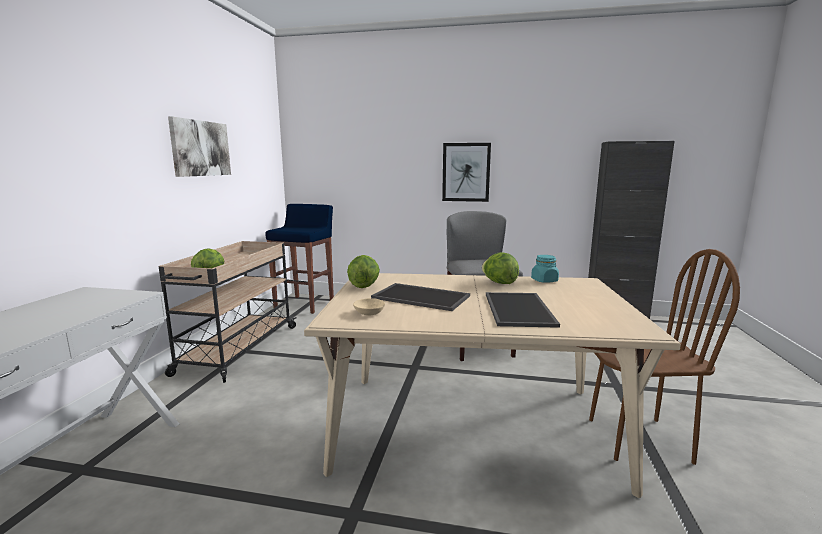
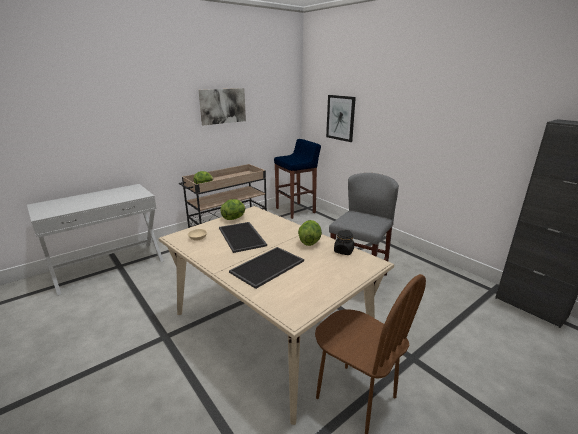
camera: 40 degrees right, 10 degrees up
(466, 172) = (417, 132): picture -> picture (340, 118)
(544, 280) = (343, 251): turquoise jar -> black jar

